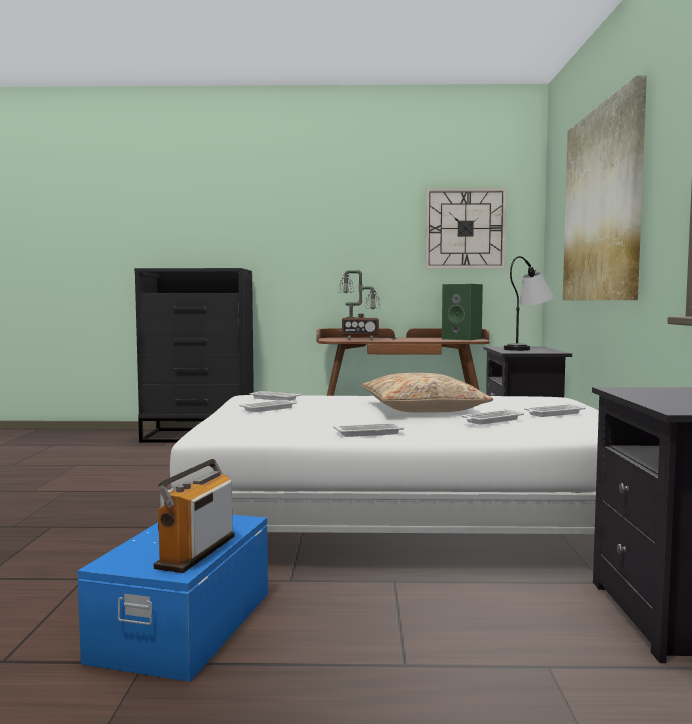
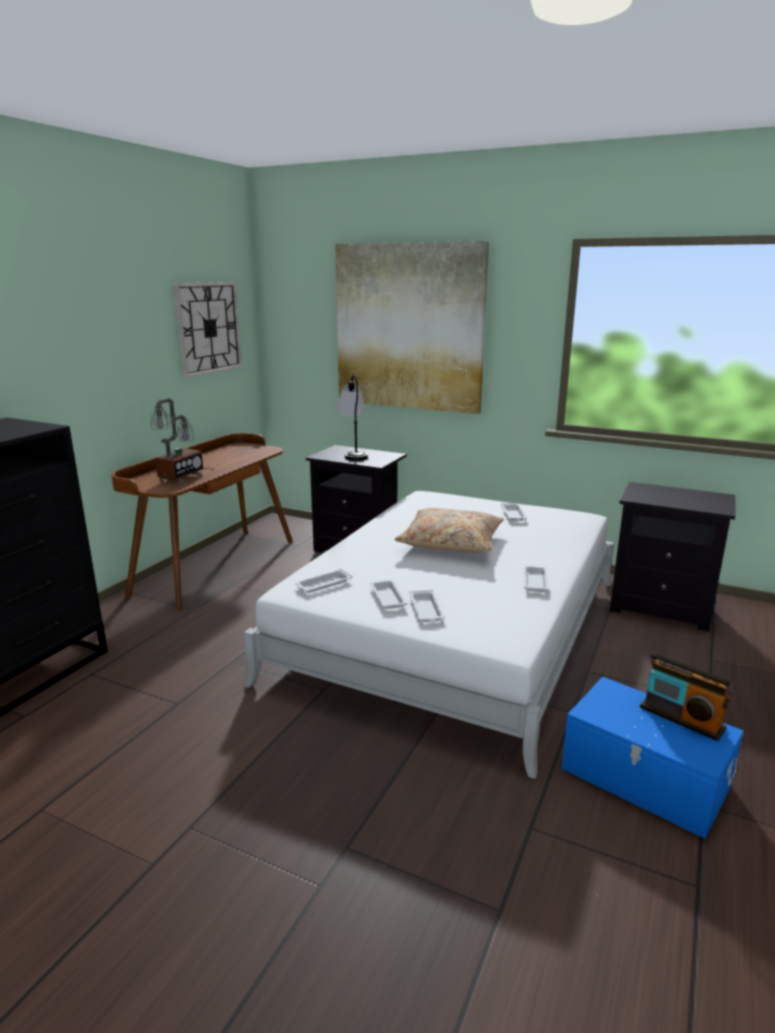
camera: 65 degrees left, 15 degrees up
(463, 339) = (245, 449): green speaker -> none
(491, 420) = (526, 536): white tray -> white tray (426, 610)

